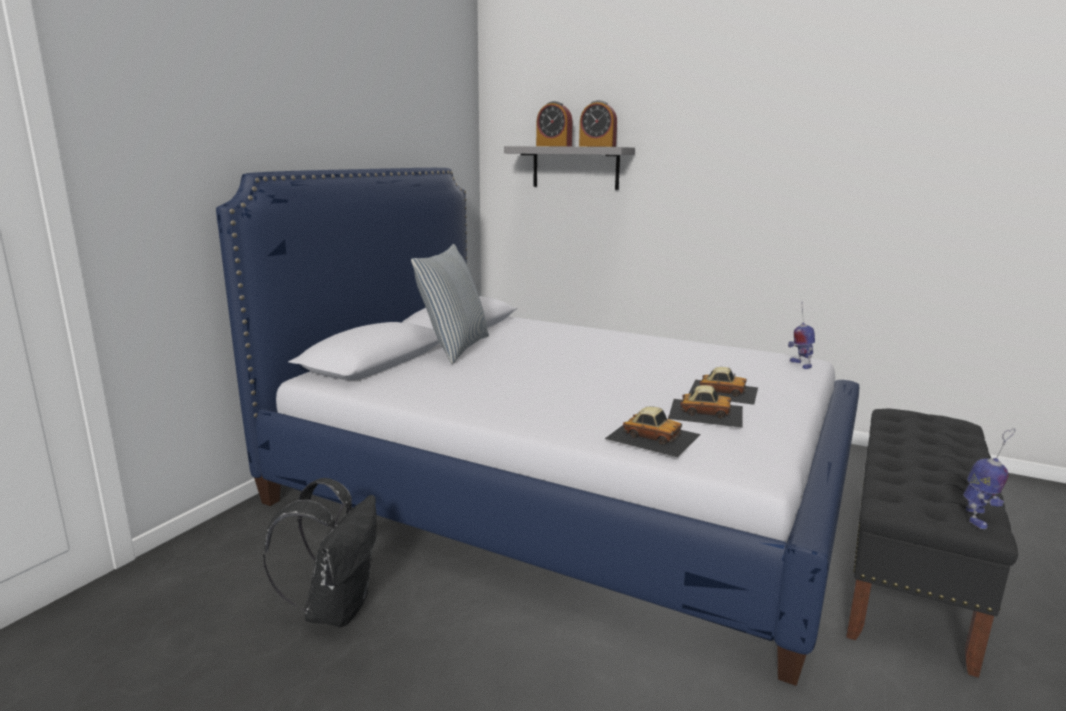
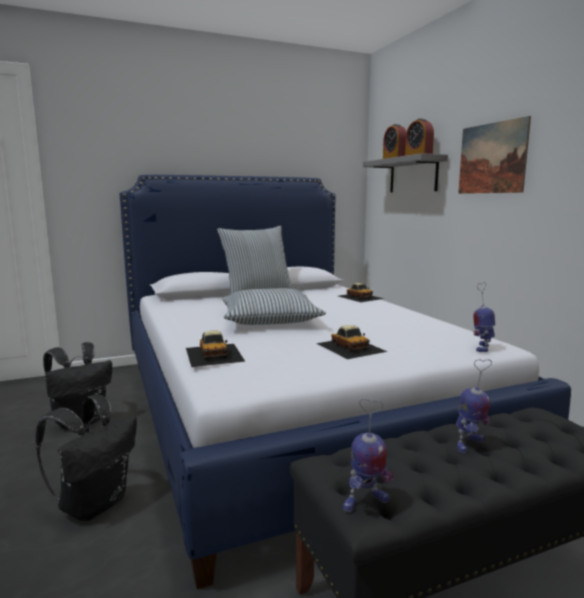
camera: 40 degrees right, 5 degrees down
(567, 682) = (94, 504): none -> black backpack
(570, 379) = (269, 320): none -> pillow
(702, 158) = (492, 158): none -> picture
(705, 412) = (289, 352): toy car -> toy car (360, 297)
(923, 452) = (469, 445): none -> toy robot

